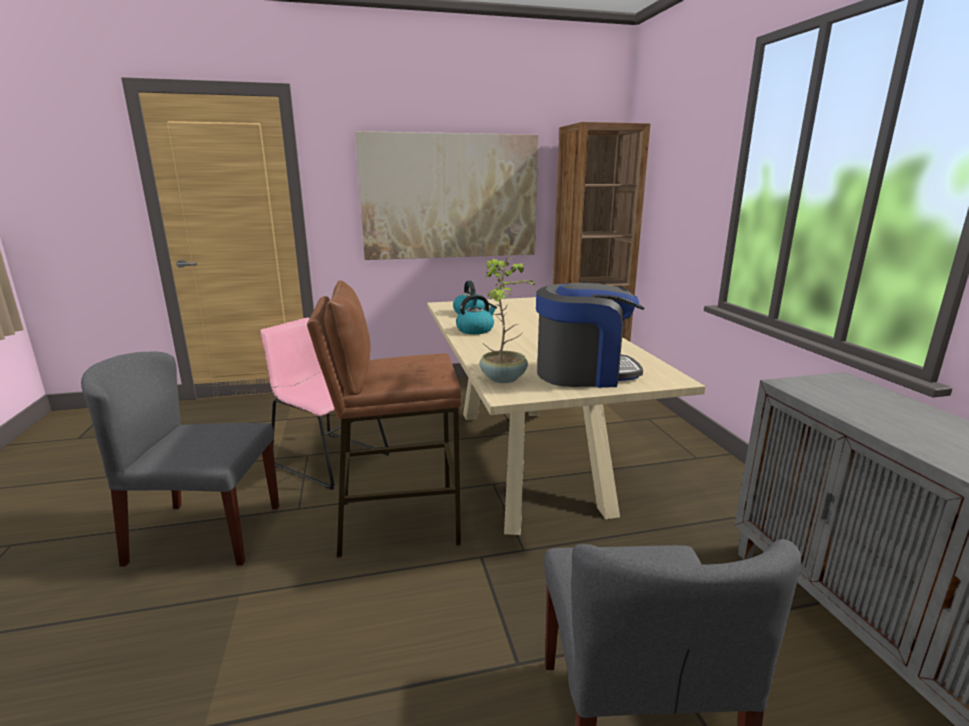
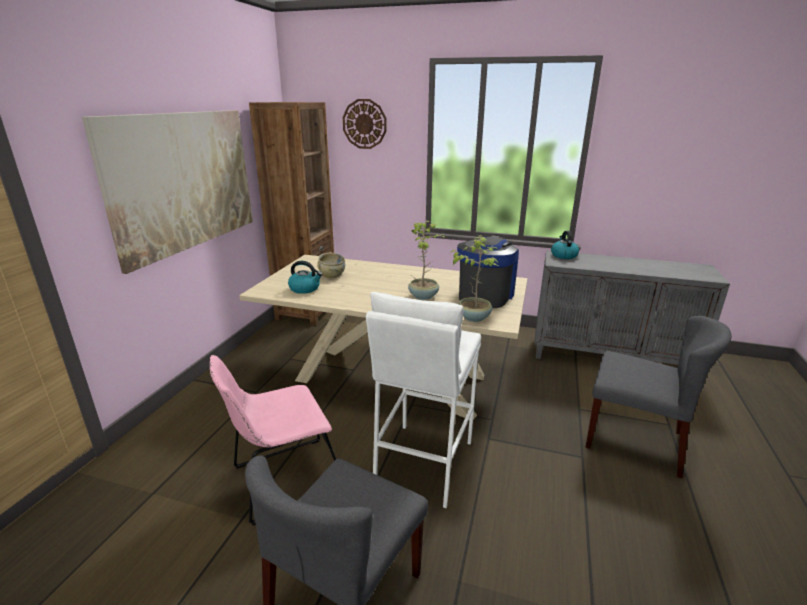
camera: 60 degrees left, 5 degrees up
(397, 521) = (422, 463): brown stool -> white stool
(475, 330) = (357, 299): kettle -> kettle (563, 255)
(517, 312) = (331, 275): none -> beige bowl
(527, 349) = (424, 296): none -> potted plant
(683, 148) = (364, 124): none -> wall clock

